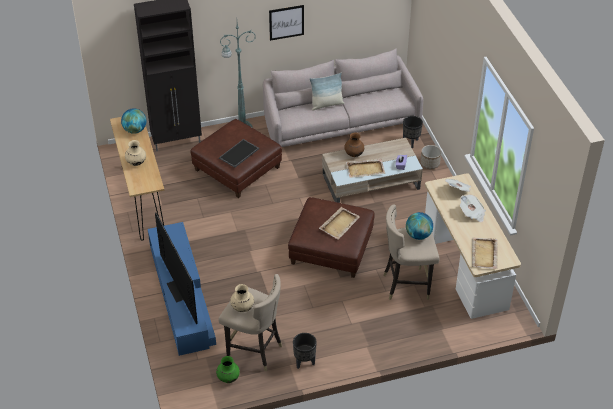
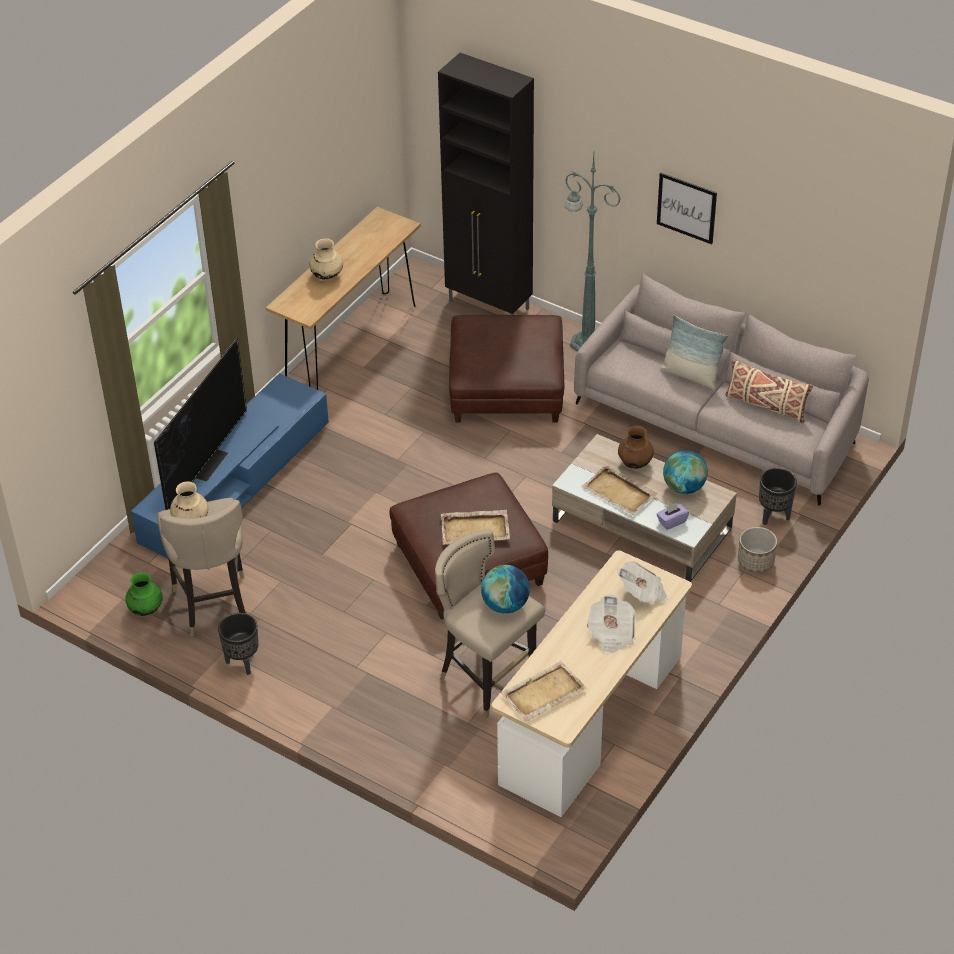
camera: 50 degrees right, 0 degrees up
(135, 130) = (382, 238): globe -> globe (684, 487)
(239, 154) = (492, 359): tray -> none
(371, 96) = (766, 405): none -> beige pillow

